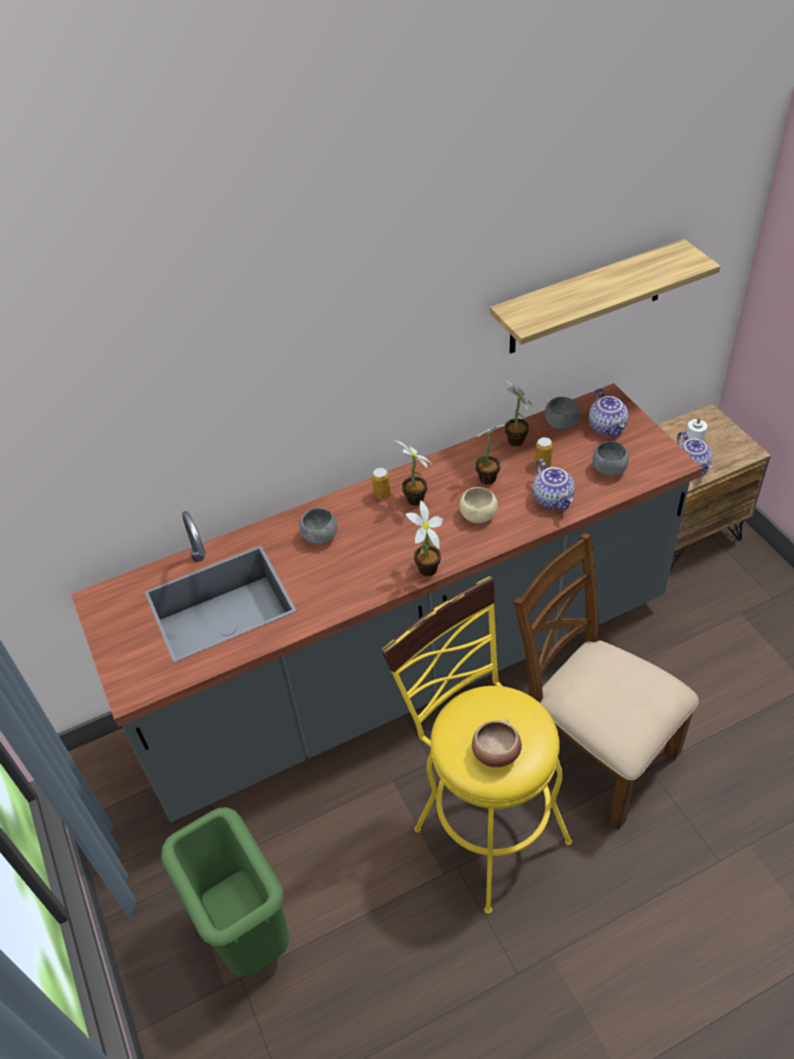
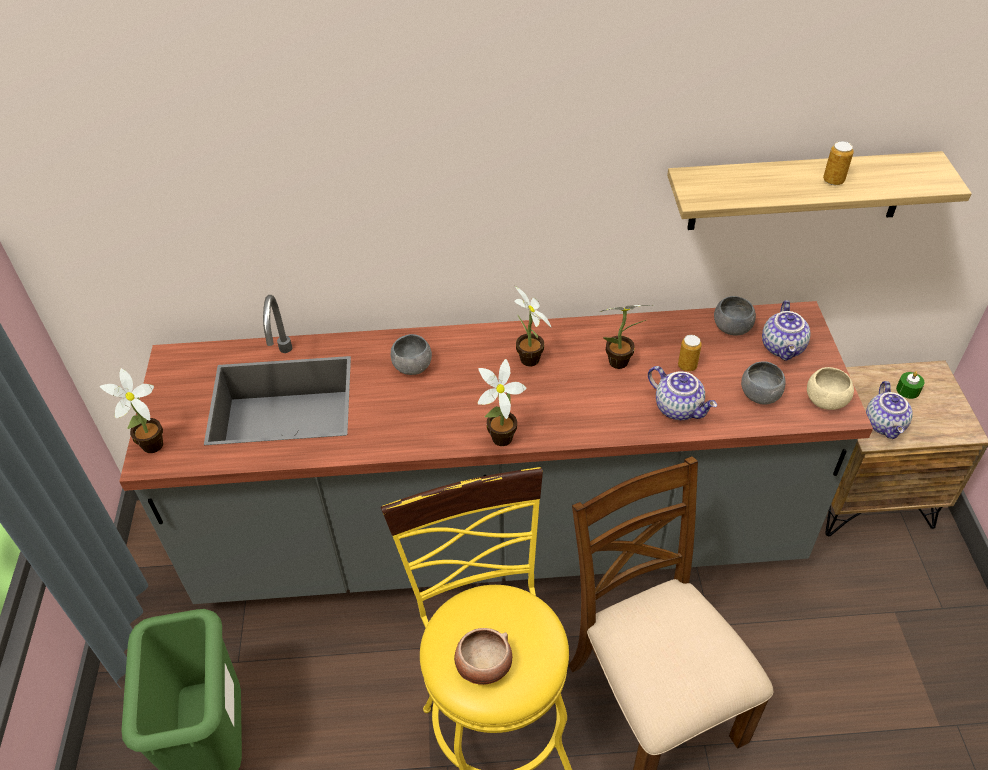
camera: 20 degrees right, 0 degrees up
(382, 494) = (498, 343): can -> can (833, 180)
(478, 515) = (586, 398): beige bowl -> beige bowl (825, 400)
(516, 443) = (670, 333): potted plant -> potted plant (150, 448)
(554, 499) = (679, 408): teapot -> teapot turned 45 degrees counterclockwise
(695, 434) = (908, 390): white candle -> green candle

